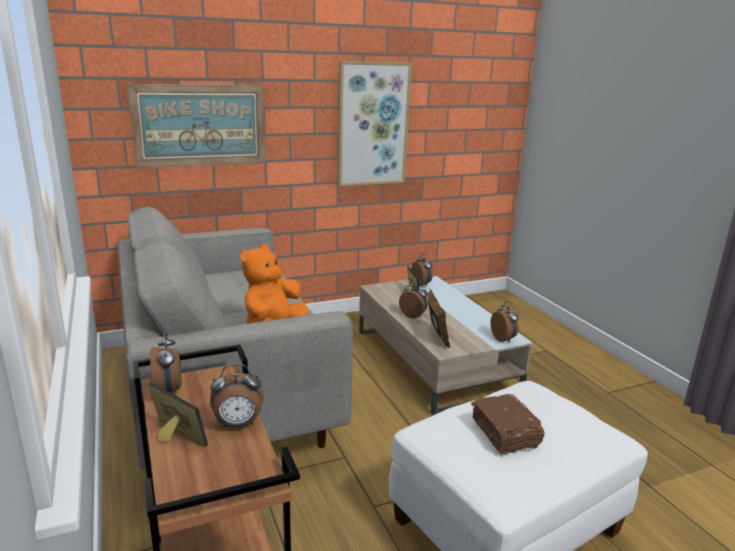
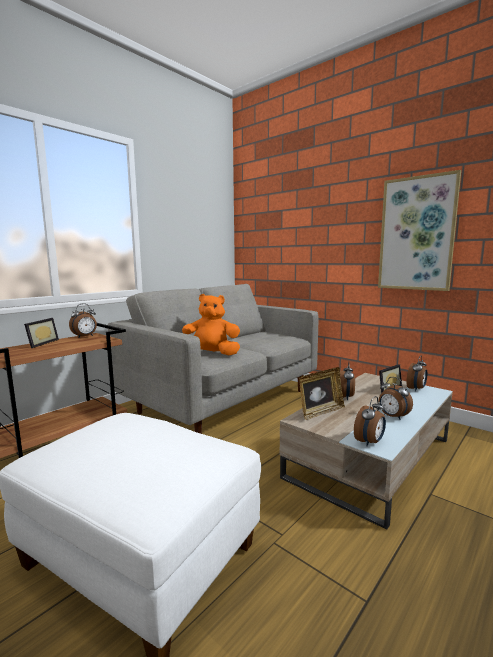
camera: 65 degrees right, 10 degrees down
(200, 125) = (289, 238): picture -> none
(238, 425) = (52, 349): alarm clock -> alarm clock (392, 416)
(505, 434) = (121, 441): brown book -> none

